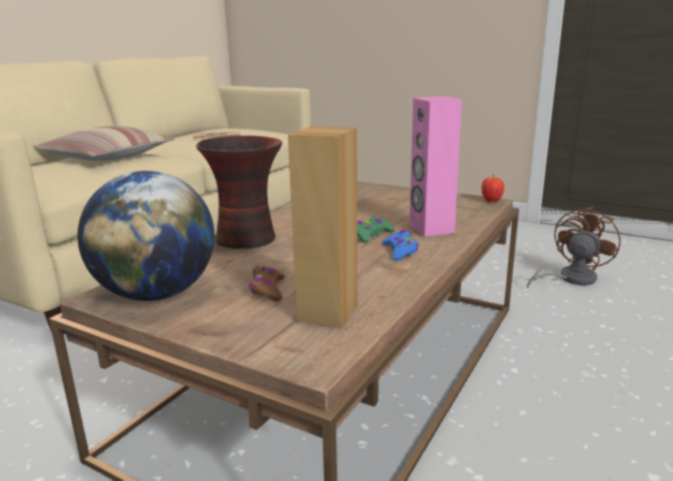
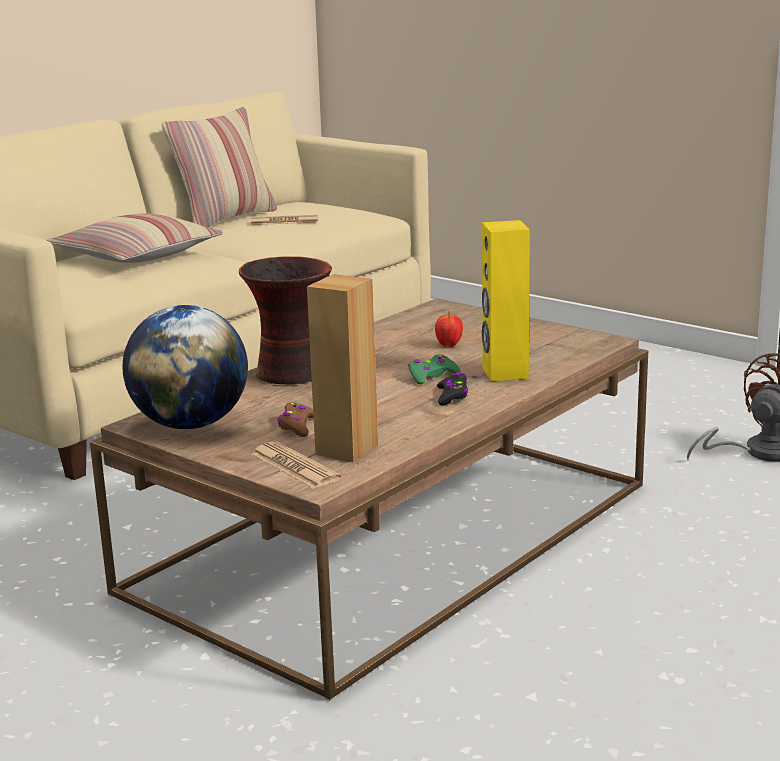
camera: 10 degrees right, 0 degrees up
(174, 136) = (225, 219): none -> pillow
(279, 339) = (294, 467): none -> newspaper
(400, 251) = (452, 396): blue game controller -> black game controller
(431, 229) = (504, 373): pink speaker -> yellow speaker
(491, 201) = (608, 340): apple -> apple (449, 345)

